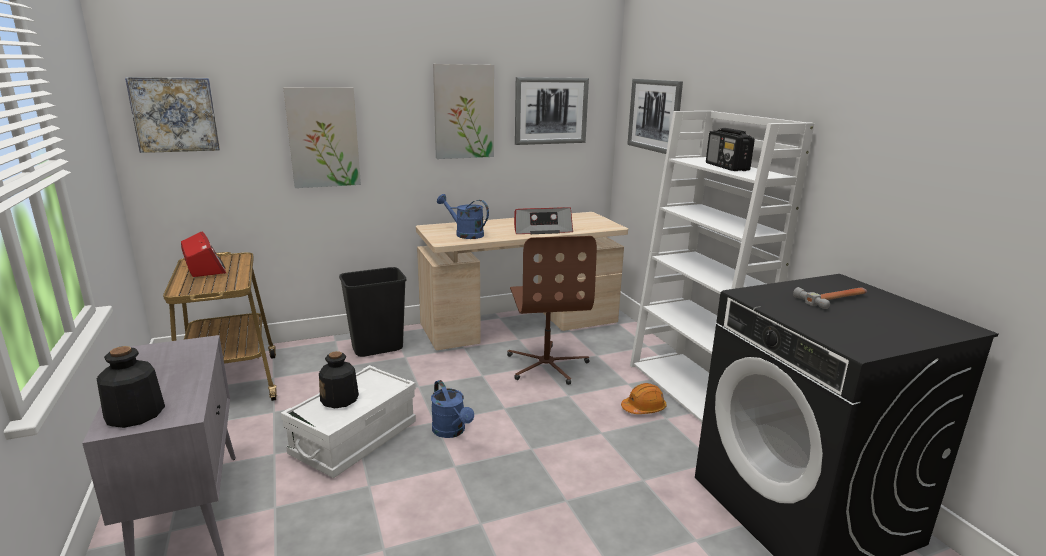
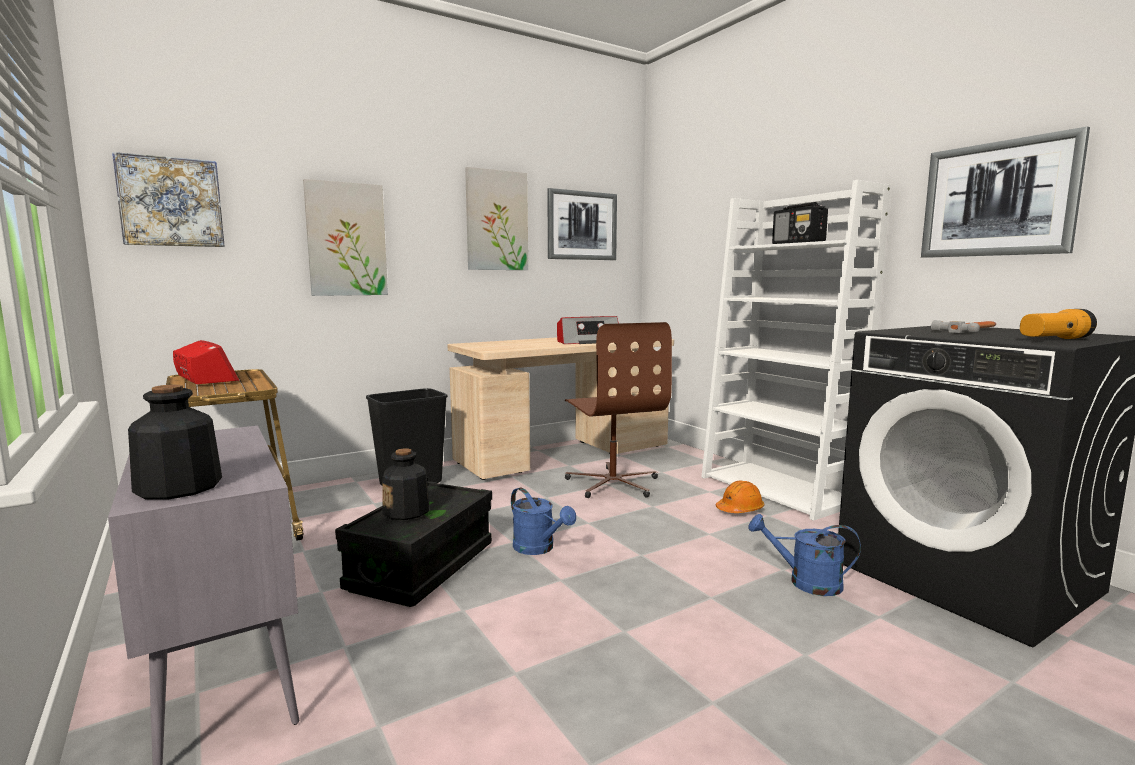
camera: 10 degrees left, 10 degrees down
(355, 439) = (422, 567): white storage box -> black storage box
(465, 234) = (508, 346): blue watering can -> blue watering can (805, 582)
(654, 115) = (691, 223): picture -> picture (997, 199)
(880, 334) = (1054, 339): none -> flashlight

